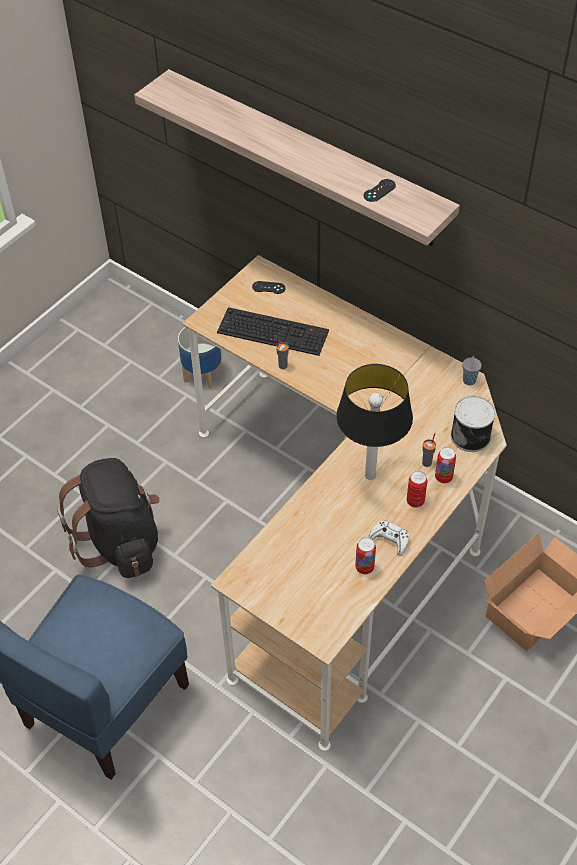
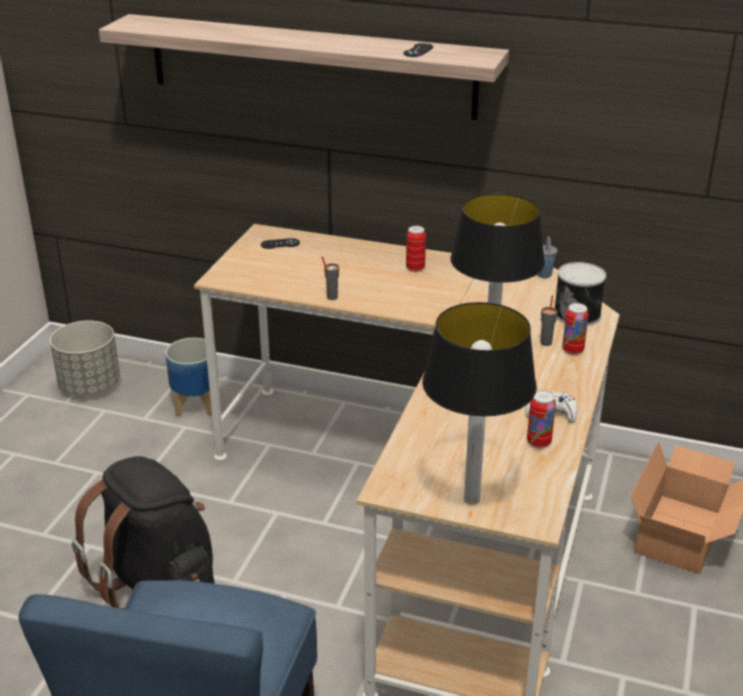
camera: 20 degrees left, 20 degrees down
(128, 331) = (90, 385): none -> grey planter
(274, 331) = (306, 273): keyboard -> none
(290, 608) = (473, 499): none -> table lamp
(415, 501) = (556, 375): can -> can (415, 268)

